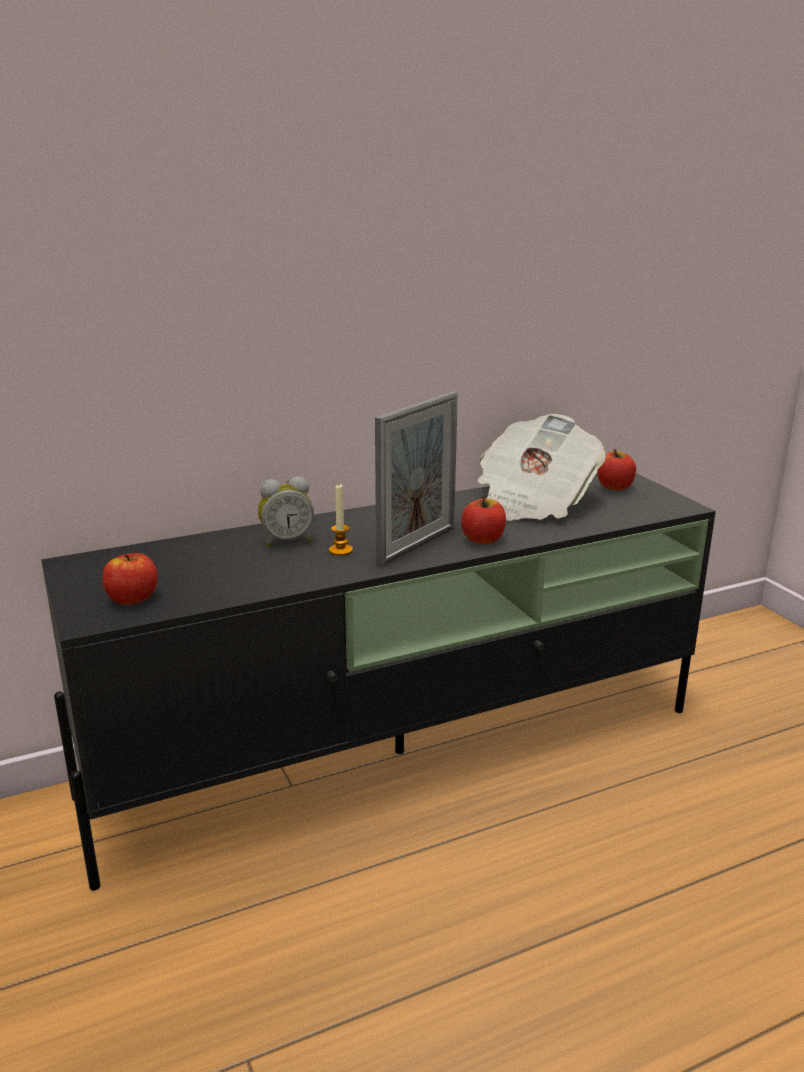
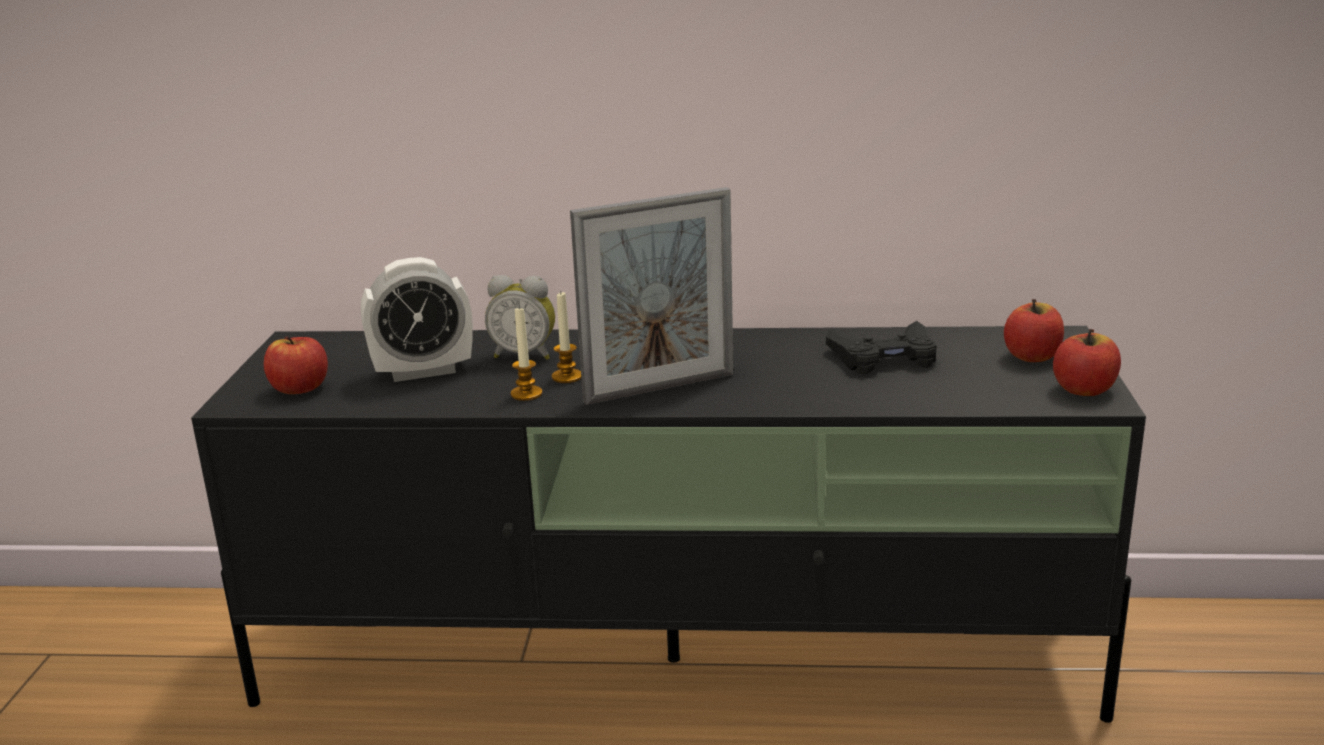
camera: 30 degrees right, 0 degrees up
(222, 567) = (423, 371): none -> alarm clock
(327, 568) = (526, 394): none -> candle
(483, 539) = (750, 395): apple -> apple (1084, 390)
(533, 502) = (884, 357): newspaper -> black game controller

